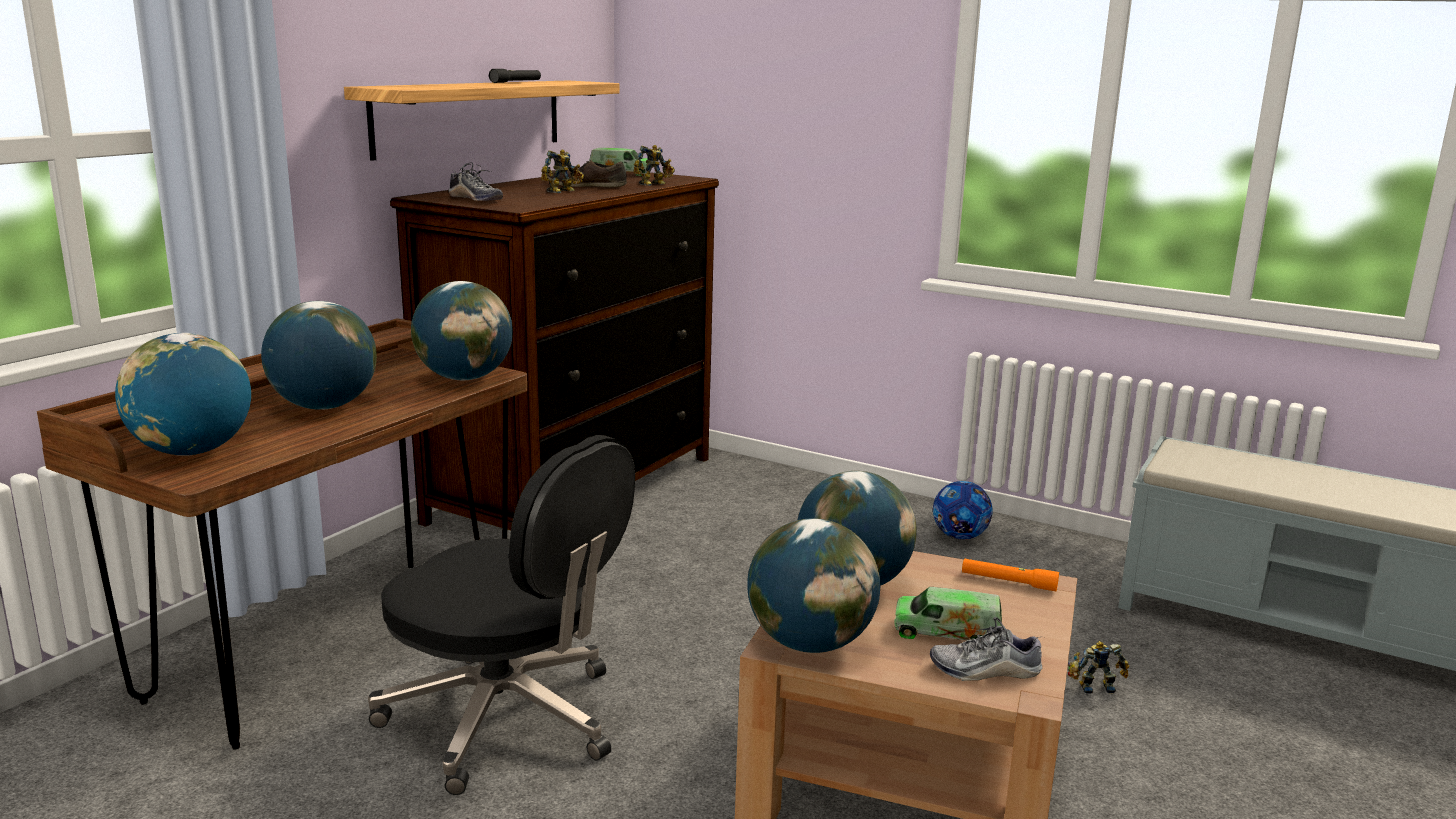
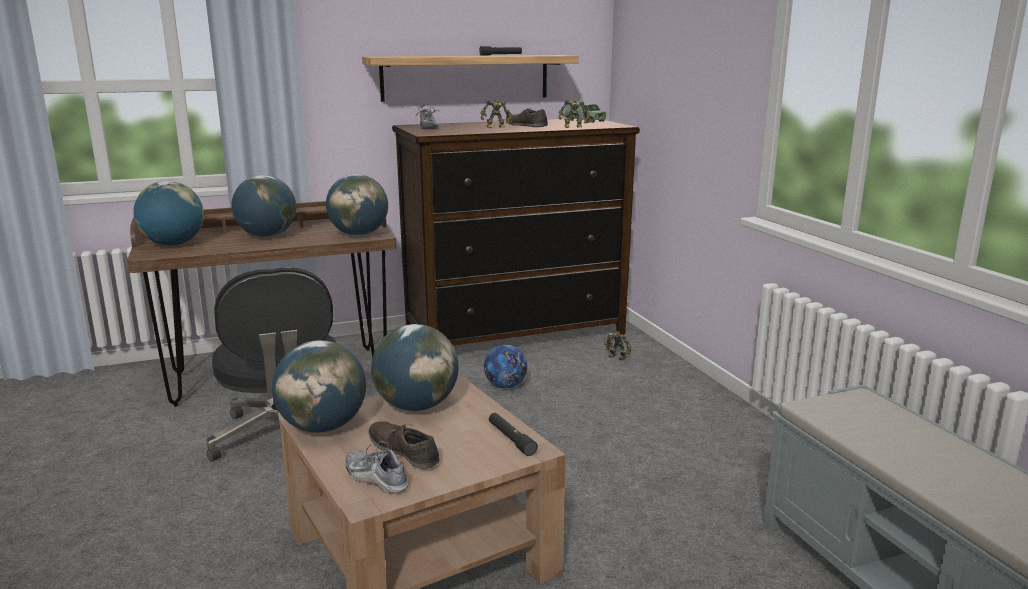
camera: 40 degrees right, 0 degrees up
(946, 633) = (404, 451): toy truck -> brown shoe
(959, 536) = (720, 433): football -> football (505, 386)
(1008, 582) = (511, 439): orange flashlight -> black flashlight
(1094, 686) = (639, 564): toy robot -> toy robot (618, 356)

